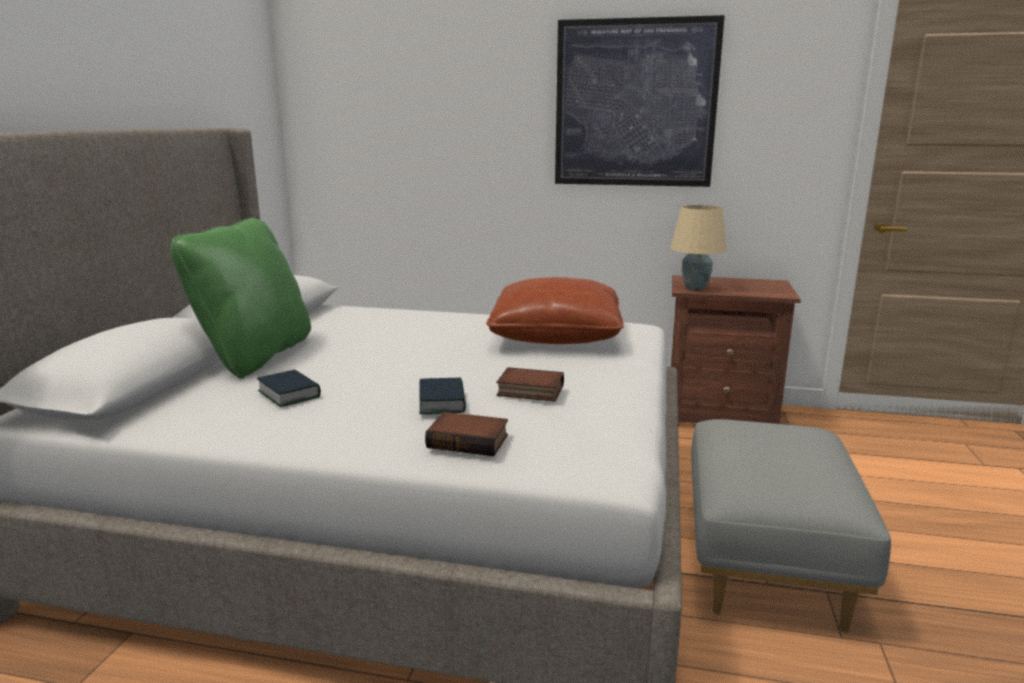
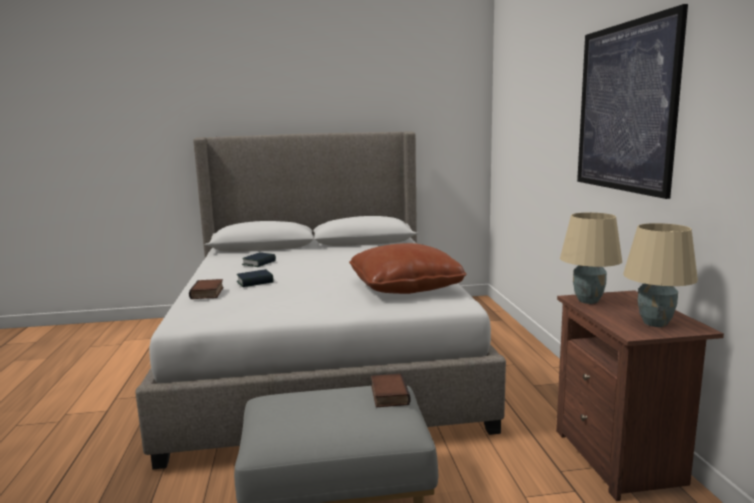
camera: 70 degrees right, 5 degrees down
(255, 356) = (309, 250): green pillow -> none
(529, 391) = (280, 293): book -> book (388, 395)
(762, 287) = (654, 323): none -> beige table lamp

